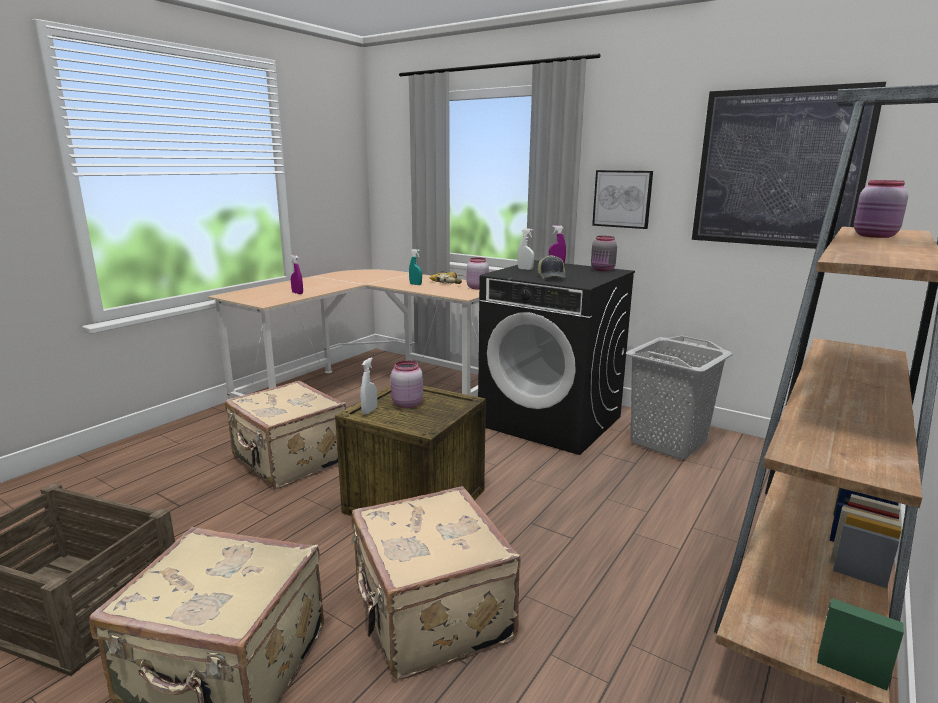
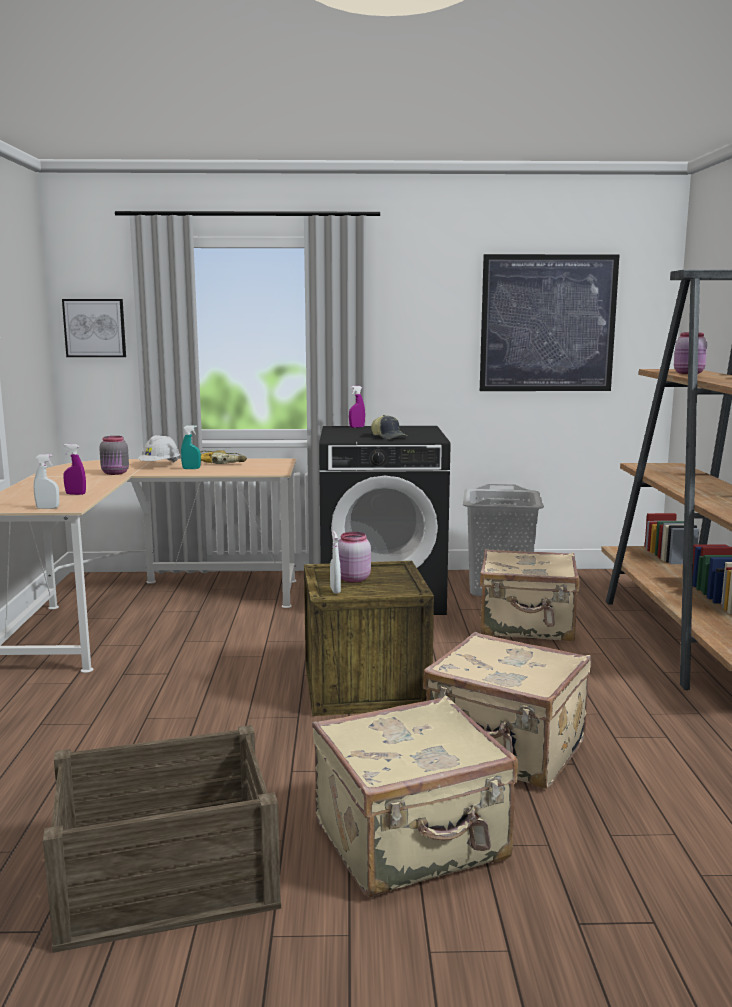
camera: 35 degrees left, 5 degrees down
(289, 461) = (174, 696): beige suitcase -> beige suitcase (527, 626)
(403, 279) = (160, 465): none -> white hard hat
(477, 288) = (267, 463): pink jar -> none
(525, 269) = (344, 434): white spray bottle -> white spray bottle (47, 508)
(602, 270) = (411, 427): grey jar -> grey jar (115, 473)
(622, 199) = (406, 355): picture -> picture (95, 328)

